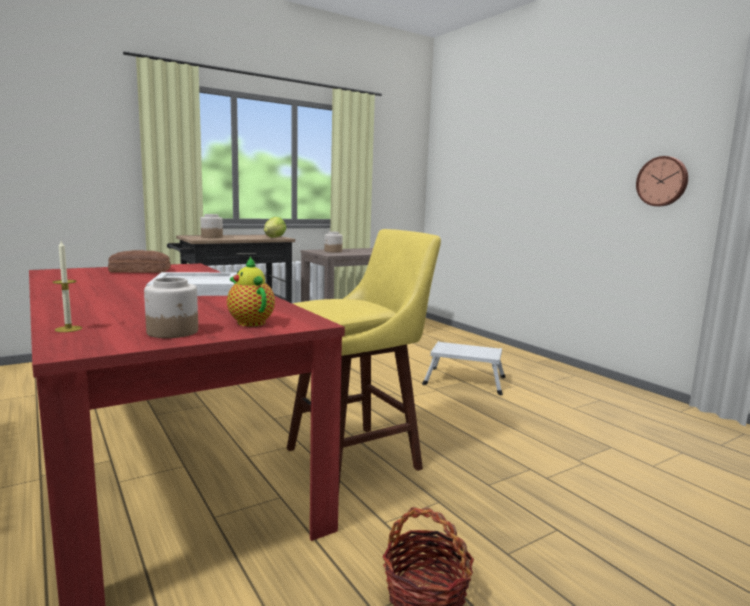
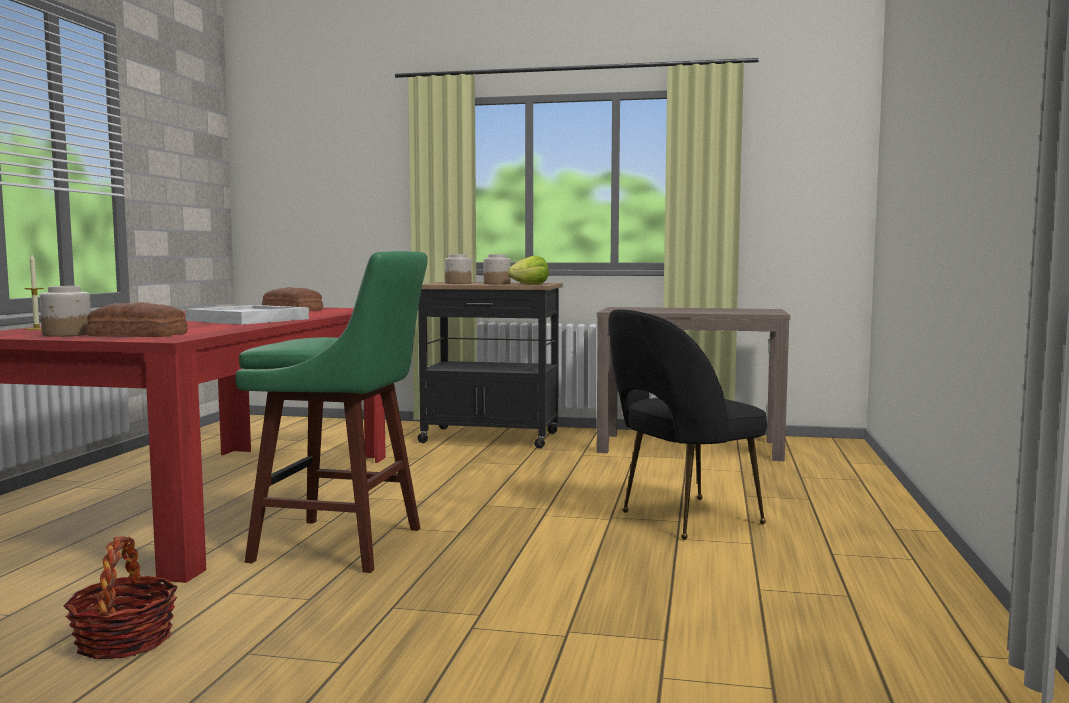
camera: 45 degrees right, 5 degrees down
(250, 322) = (138, 335): teapot -> bread
(333, 251) = (640, 309): jar -> jar (496, 283)
(357, 457) = (344, 545): yellow stool -> green stool
(464, 380) = (682, 519): white step ladder -> black chair
(662, 181) = (1027, 143): wall clock -> none

